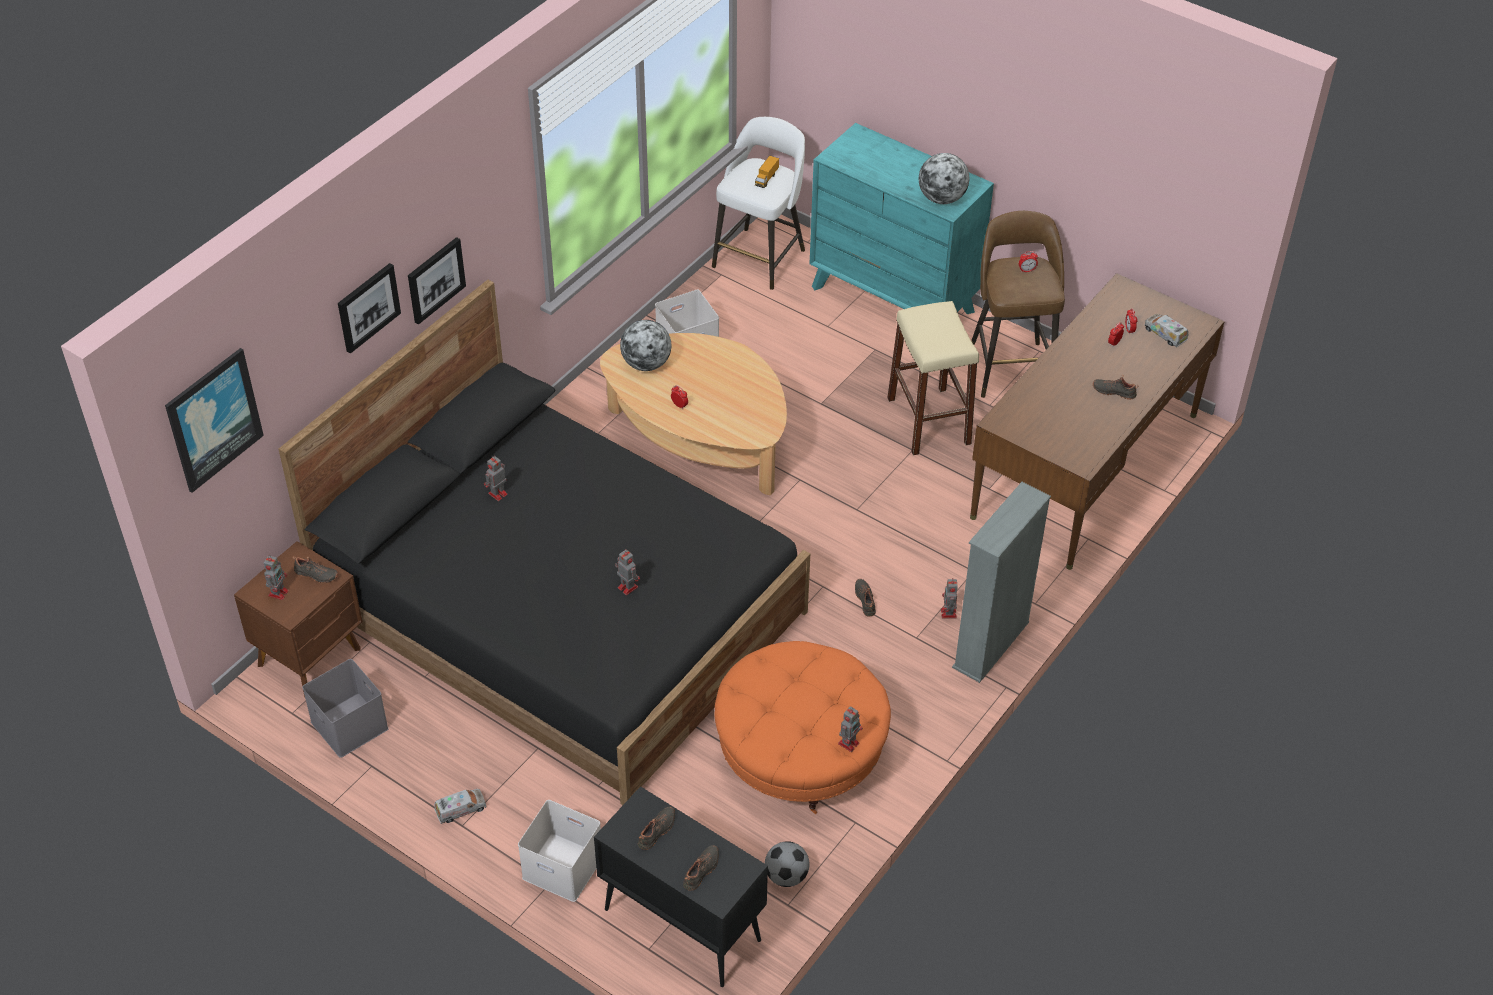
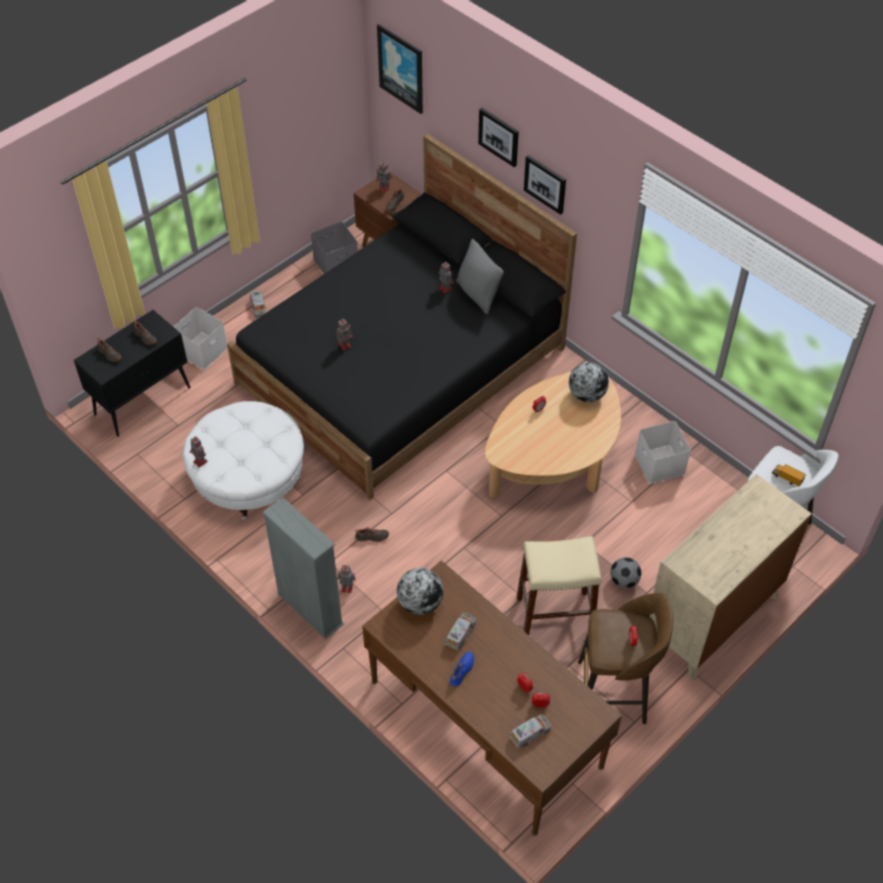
camera: 100 degrees right, 5 degrees up
(506, 458) = (478, 294): none -> grey pillow
(786, 876) = (157, 456): football -> football (624, 581)
(800, 752) = (249, 477): orange ottoman -> white ottoman
(893, 299) = (712, 618): turquoise dresser -> beige dresser
(942, 198) = (694, 559): globe -> globe (420, 603)
(1068, 398) = (460, 633): none -> toy truck
(1114, 391) = (462, 671): black shoe -> blue shoe

